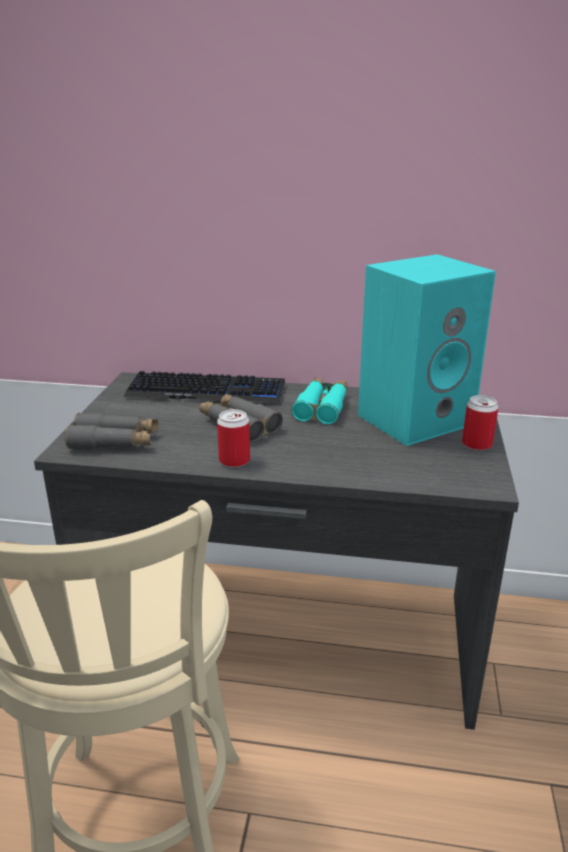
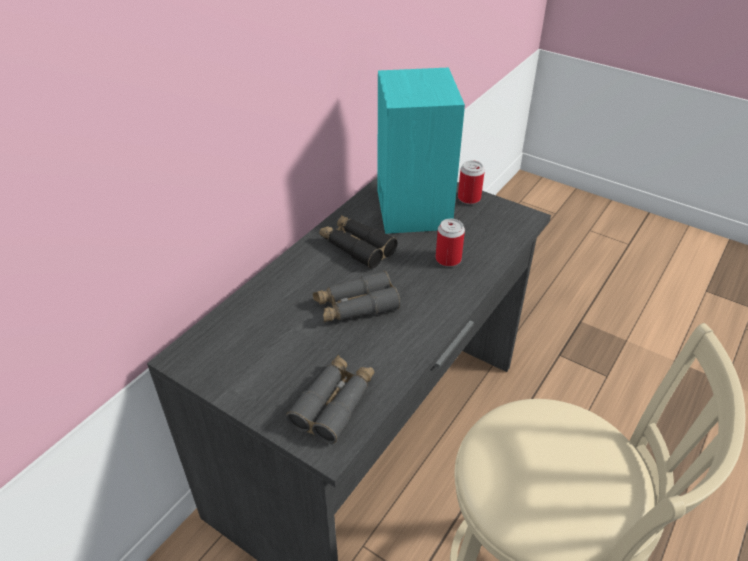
camera: 65 degrees left, 15 degrees up
(206, 391) = (262, 307): keyboard -> none
(234, 461) = (423, 328): can -> can (448, 259)
(322, 407) = (356, 247): turquoise binoculars -> black binoculars

